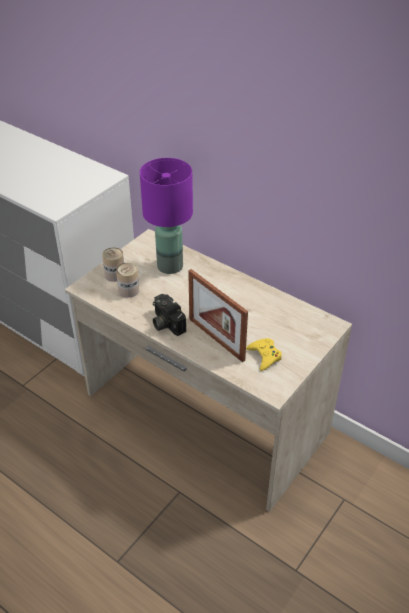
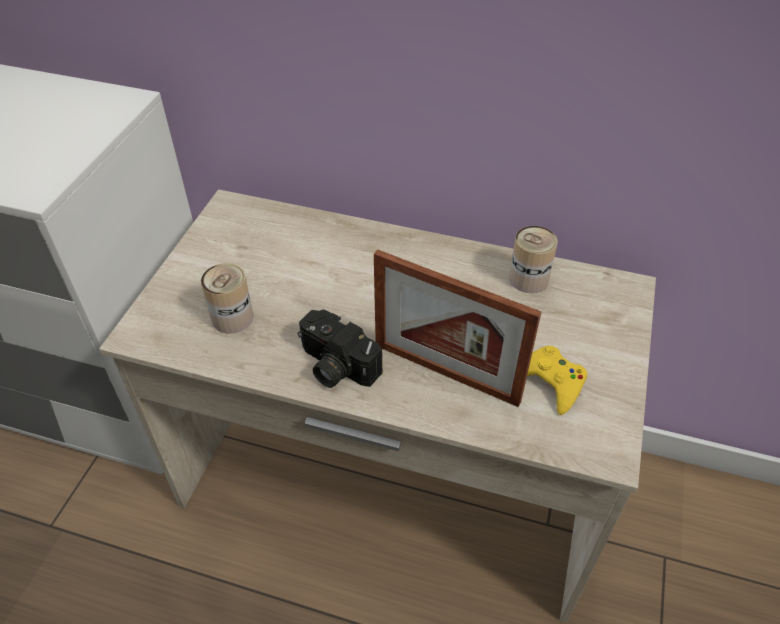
camera: 20 degrees left, 5 degrees up
(115, 275) = (191, 292): can -> can (528, 279)
(170, 266) = (291, 249): purple table lamp -> none

